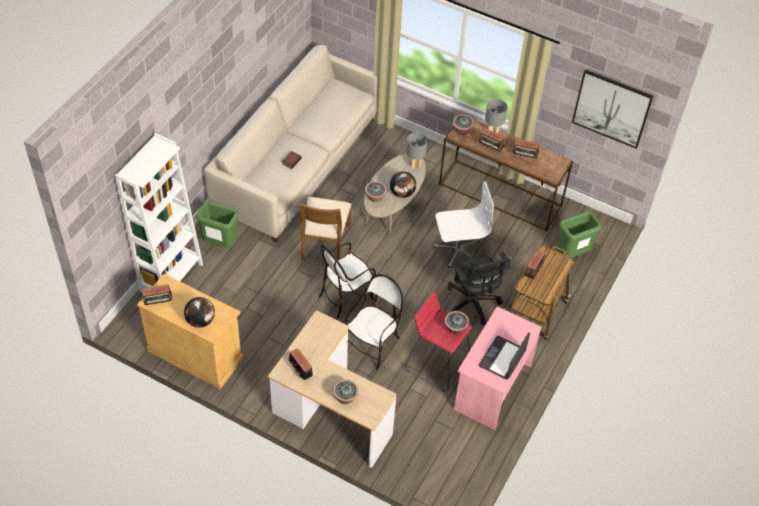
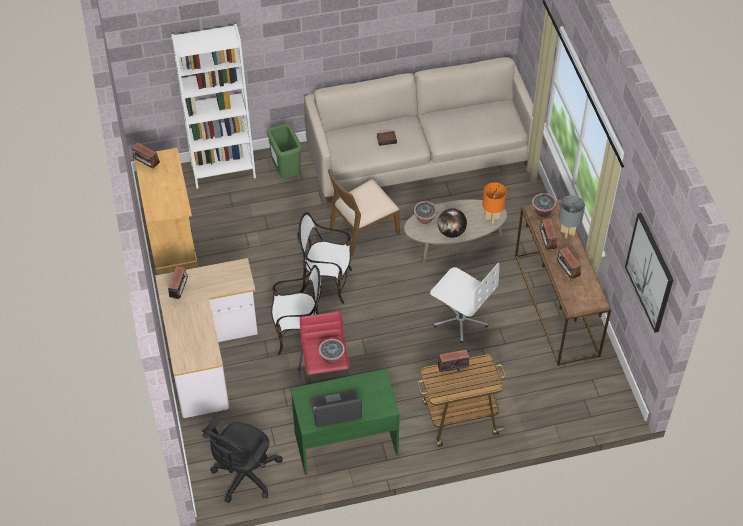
camera: 50 degrees right, 0 degrees up
(200, 320) = (158, 199): globe -> none
(345, 398) = (184, 335): potted plant -> none
(415, 165) = (492, 218): grey table lamp -> orange table lamp
(473, 304) = (416, 370): black office chair -> black office chair (244, 477)
(491, 387) = (345, 442): pink desk -> green desk
(572, 254) = (555, 401): green trash can -> none

